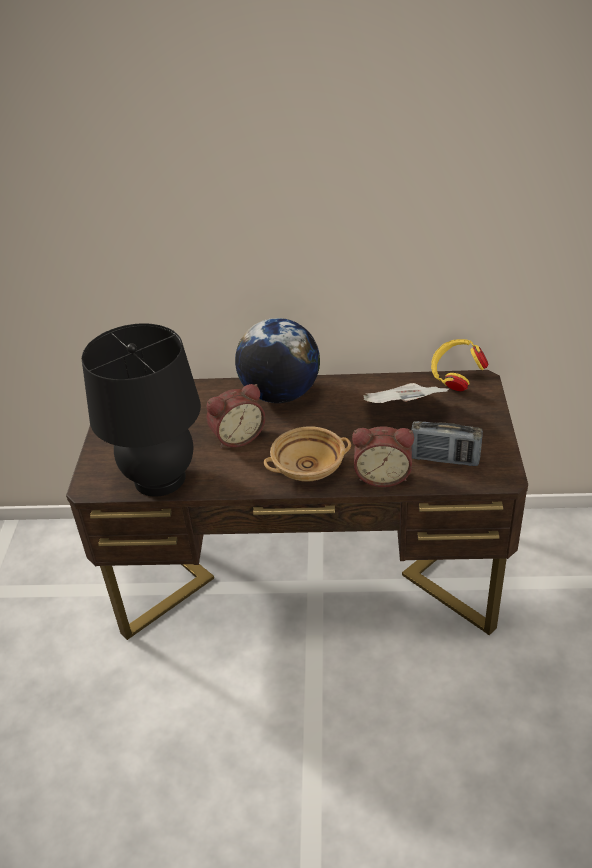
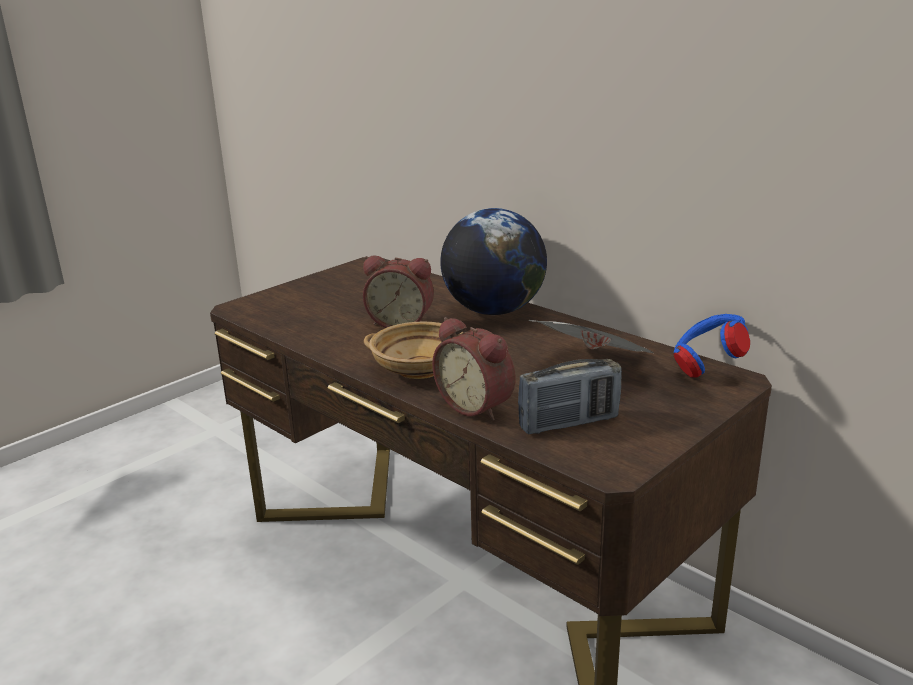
camera: 40 degrees right, 15 degrees down
(160, 478) = (291, 324): black table lamp -> none
(444, 459) = (569, 423): radio -> radio turned 75 degrees counterclockwise
(456, 378) = (706, 367): yellow headphones -> blue headphones

